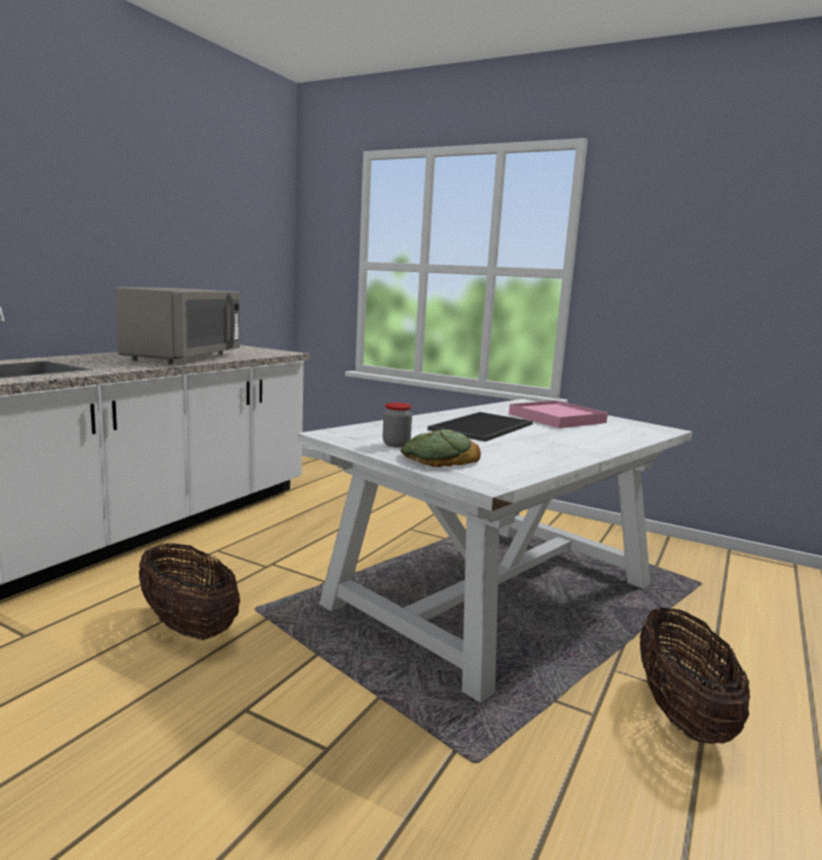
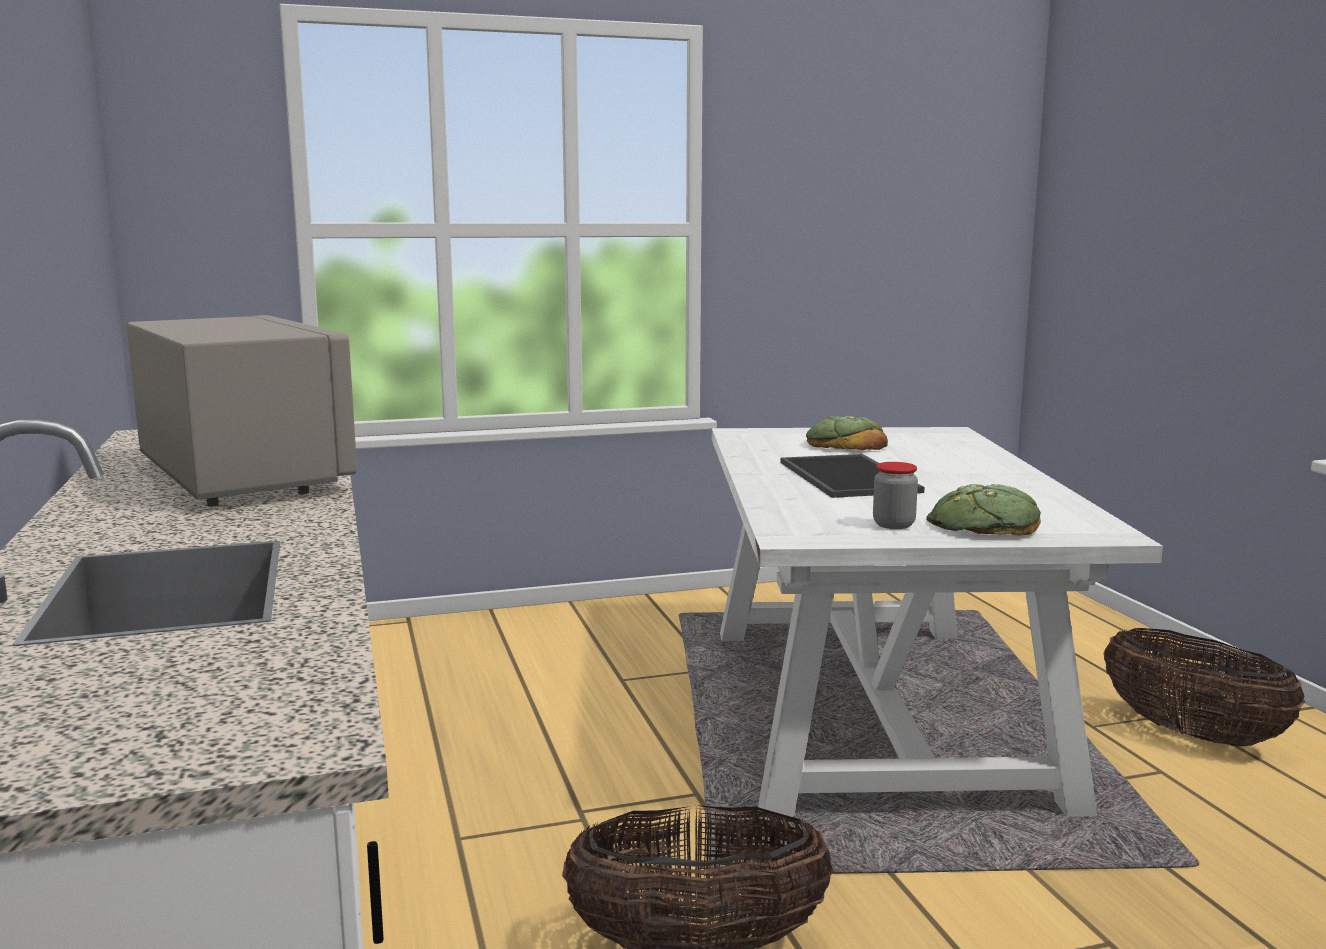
camera: 45 degrees left, 0 degrees up
(556, 418) = (845, 445): pink tray -> bread

